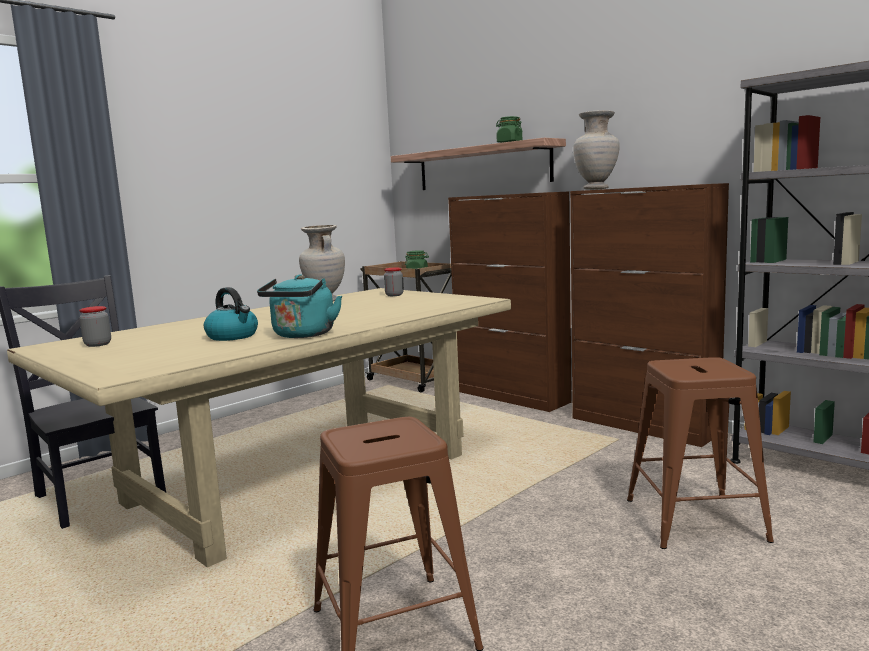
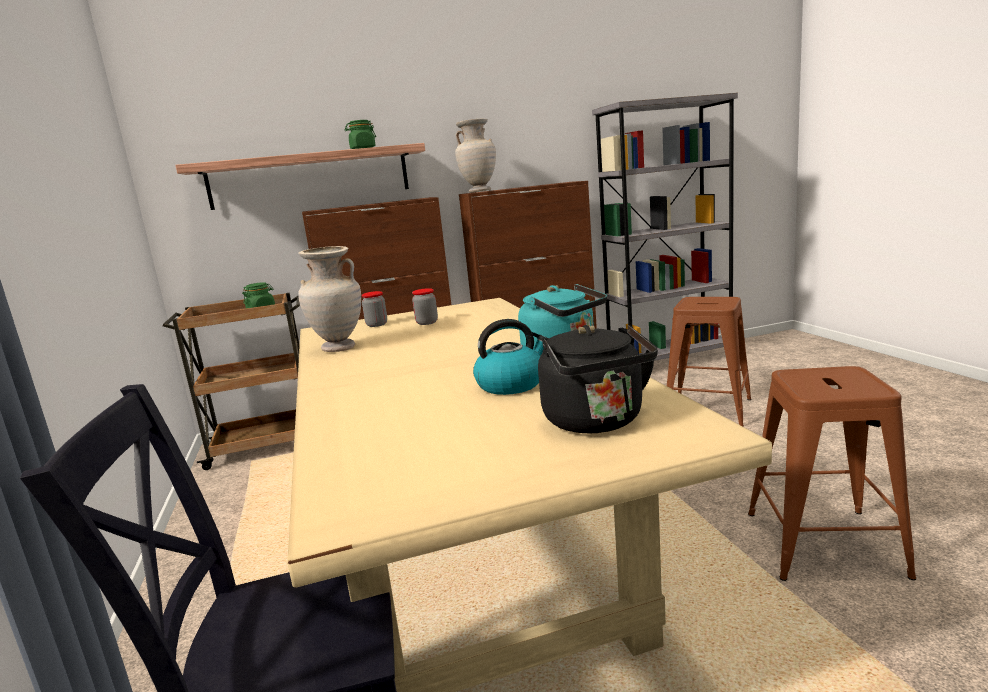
camera: 60 degrees left, 5 degrees up
(98, 344) = (417, 465): jar -> jar (427, 322)
(149, 358) = (597, 422): none -> black kettle

